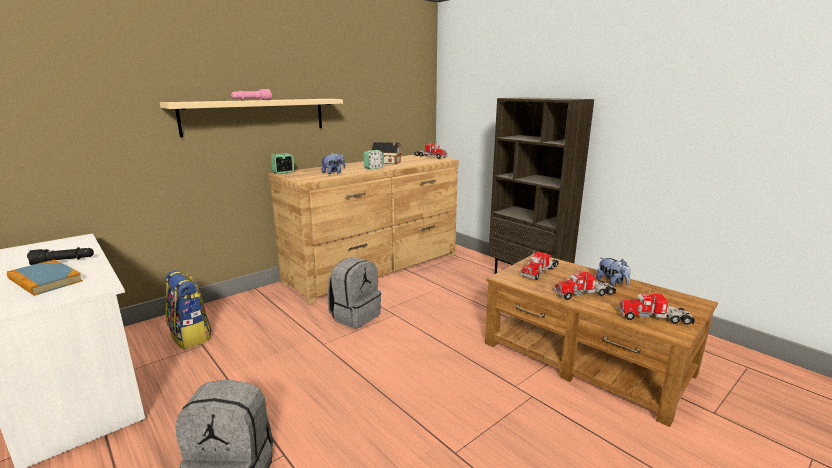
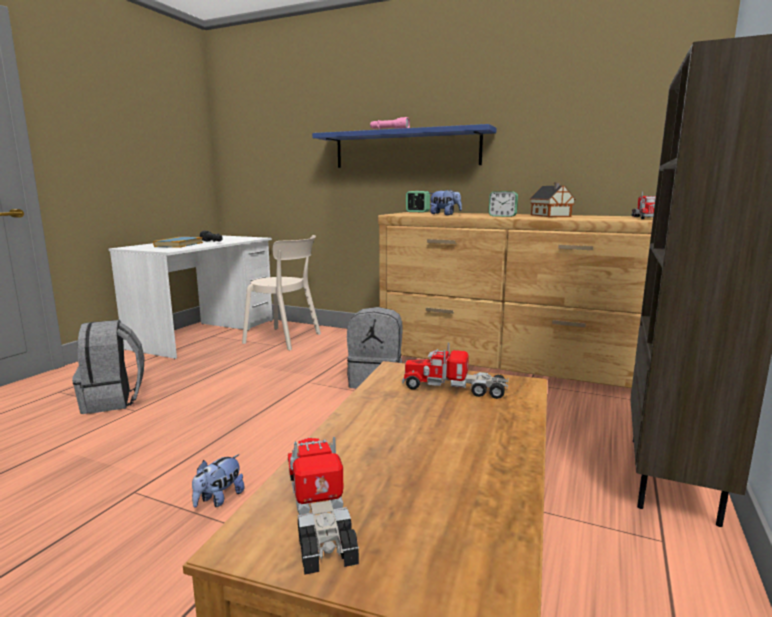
camera: 65 degrees right, 5 degrees down
(191, 336) = (285, 339): backpack -> beige chair
(256, 116) = (405, 149): beige shelf -> blue shelf
(584, 293) = (388, 430): toy truck -> none
(612, 283) = (480, 456): plush toy -> plush toy (219, 499)

